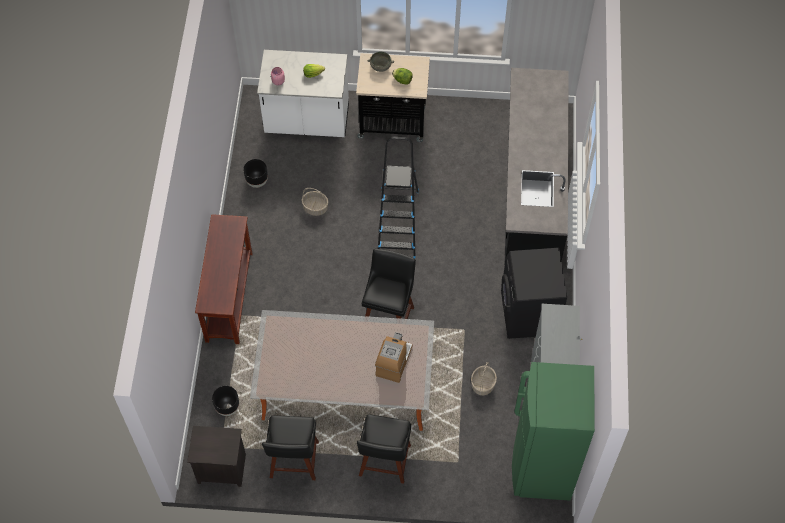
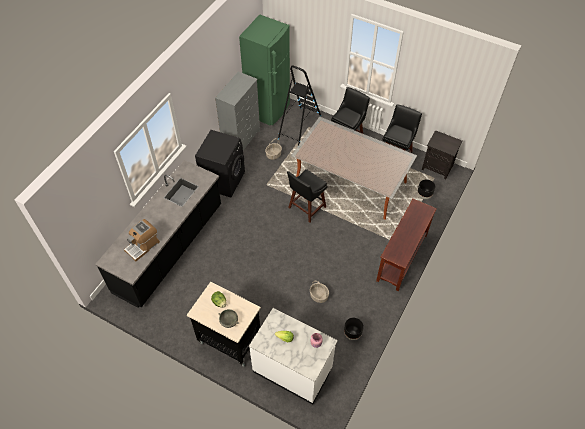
camera: 155 degrees left, 5 degrees down
(393, 362) = (326, 143): coffee machine -> coffee machine (143, 246)
(398, 223) = (268, 262): black step ladder -> black step ladder (299, 126)

